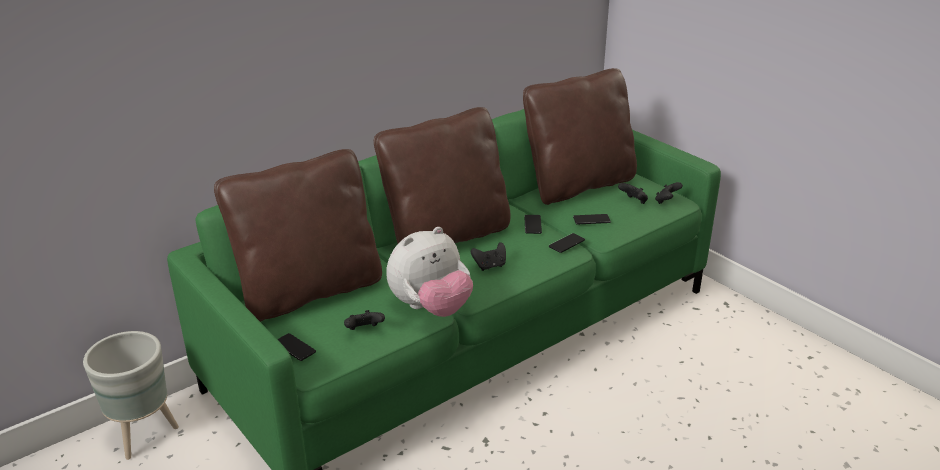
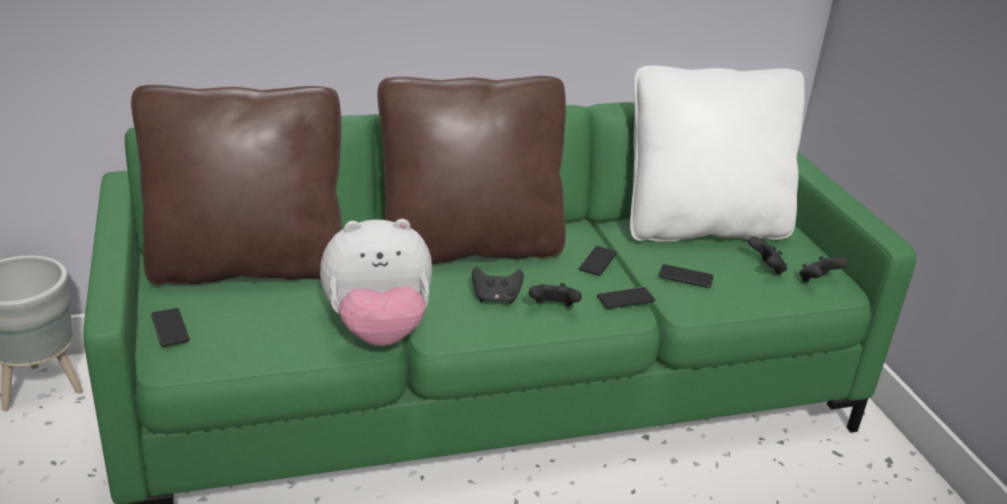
camera: 20 degrees right, 0 degrees up
(364, 330) = (268, 333): black game controller -> black game controller (553, 308)
(578, 185) = (702, 227): brown pillow -> white pillow

